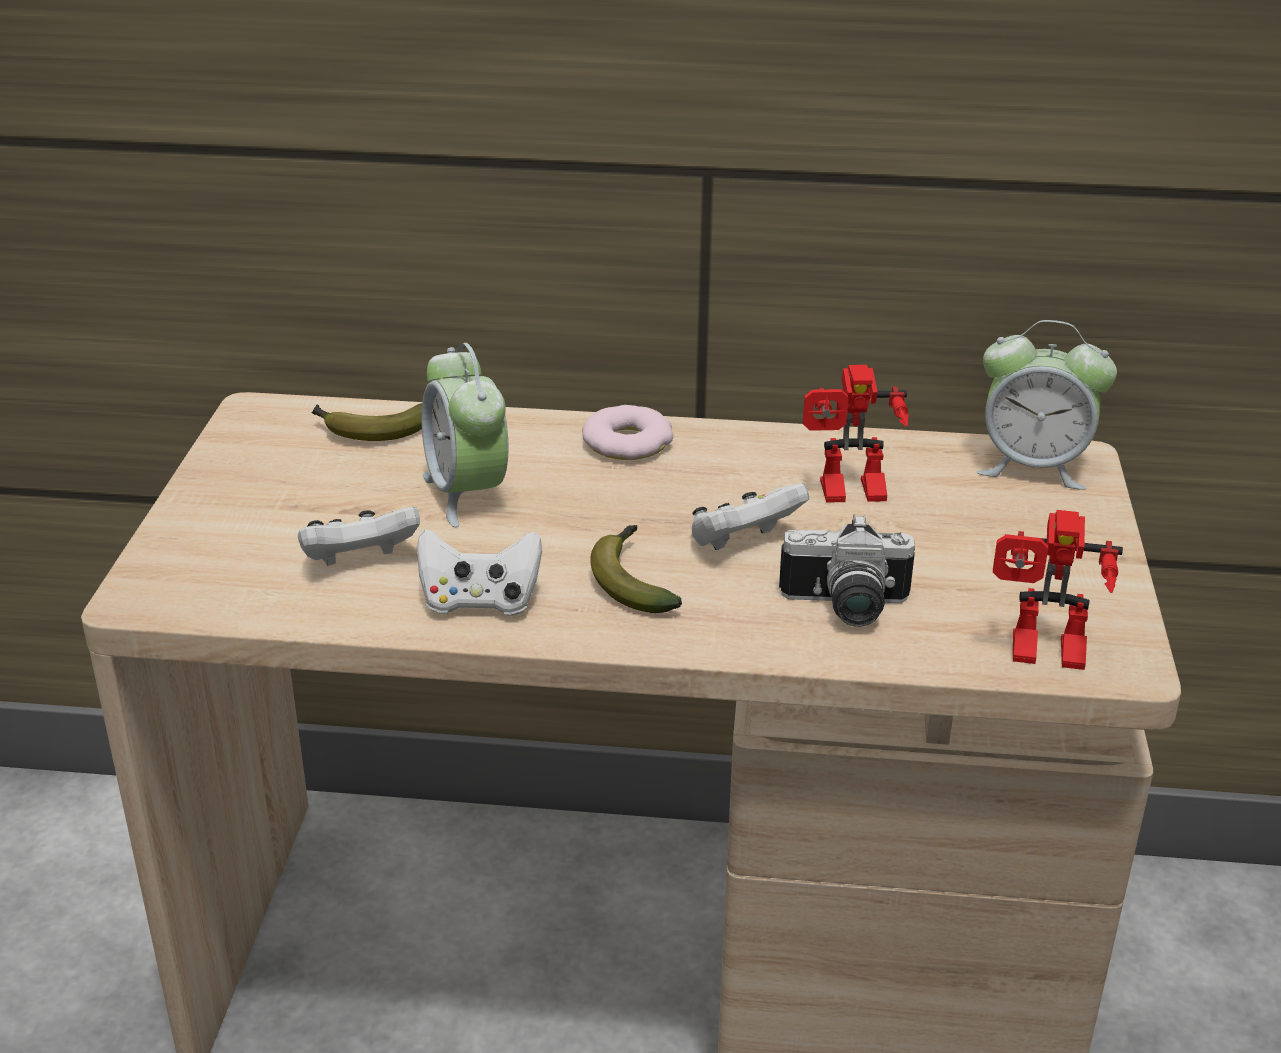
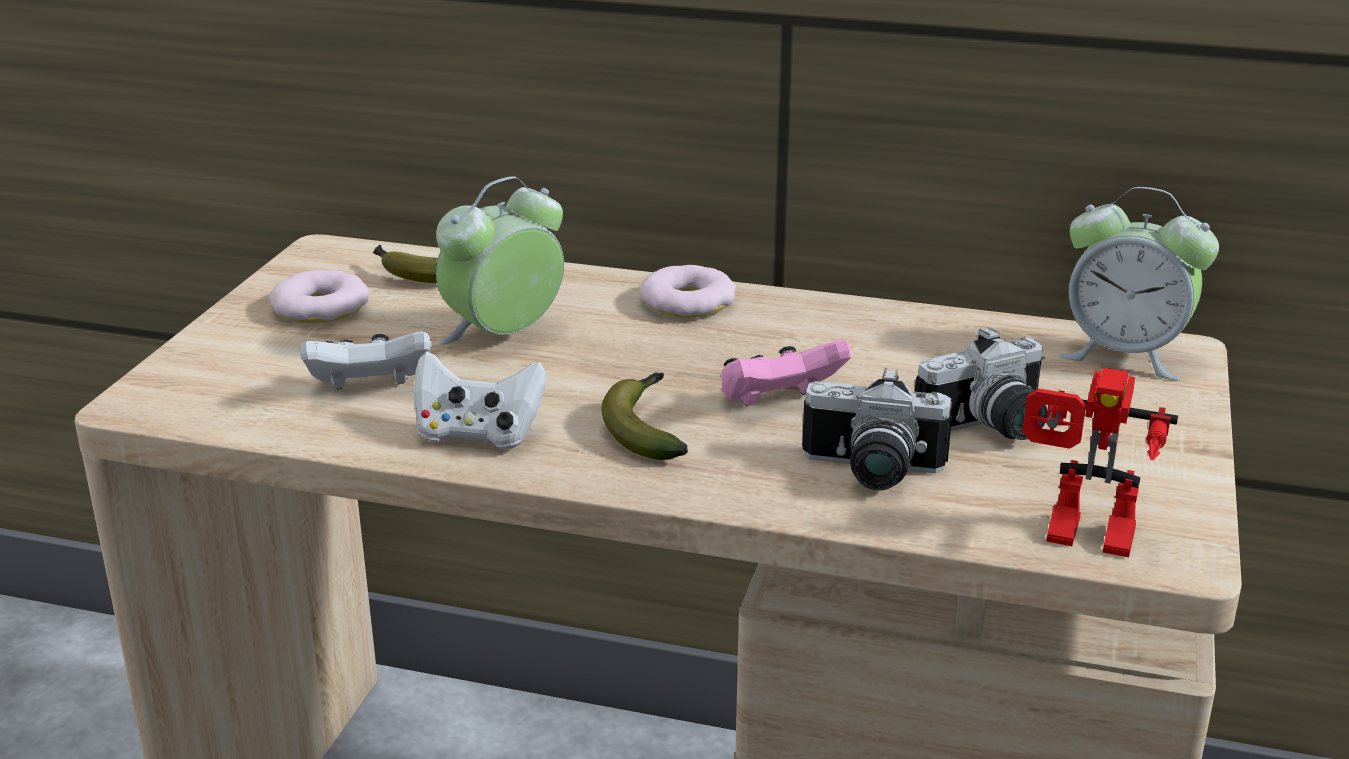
camera: 10 degrees right, 5 degrees down
(278, 476) = (321, 307): none -> donut
(467, 494) = (504, 336): alarm clock -> alarm clock turned 60 degrees clockwise
(743, 543) = (778, 402): white game controller -> pink game controller
(849, 495) = (909, 367): toy robot -> none
(937, 554) = (990, 429): none -> camera

